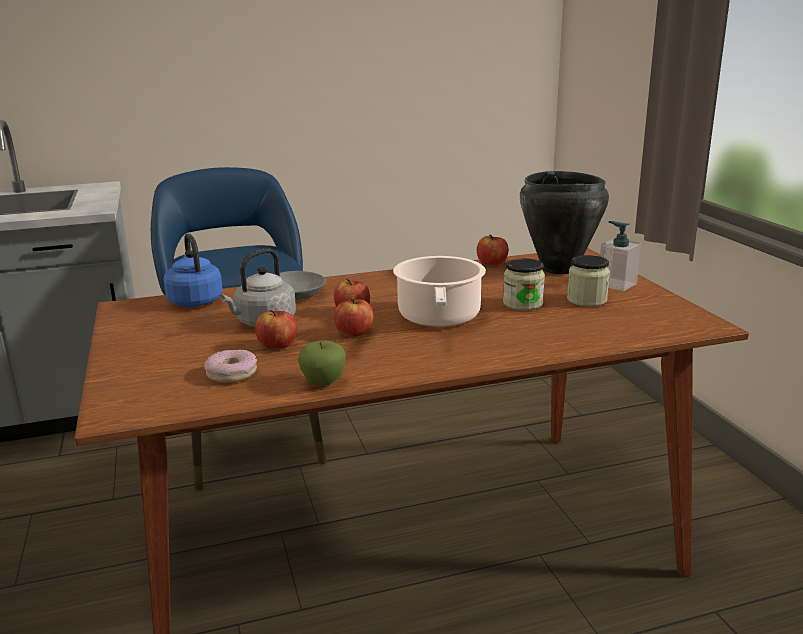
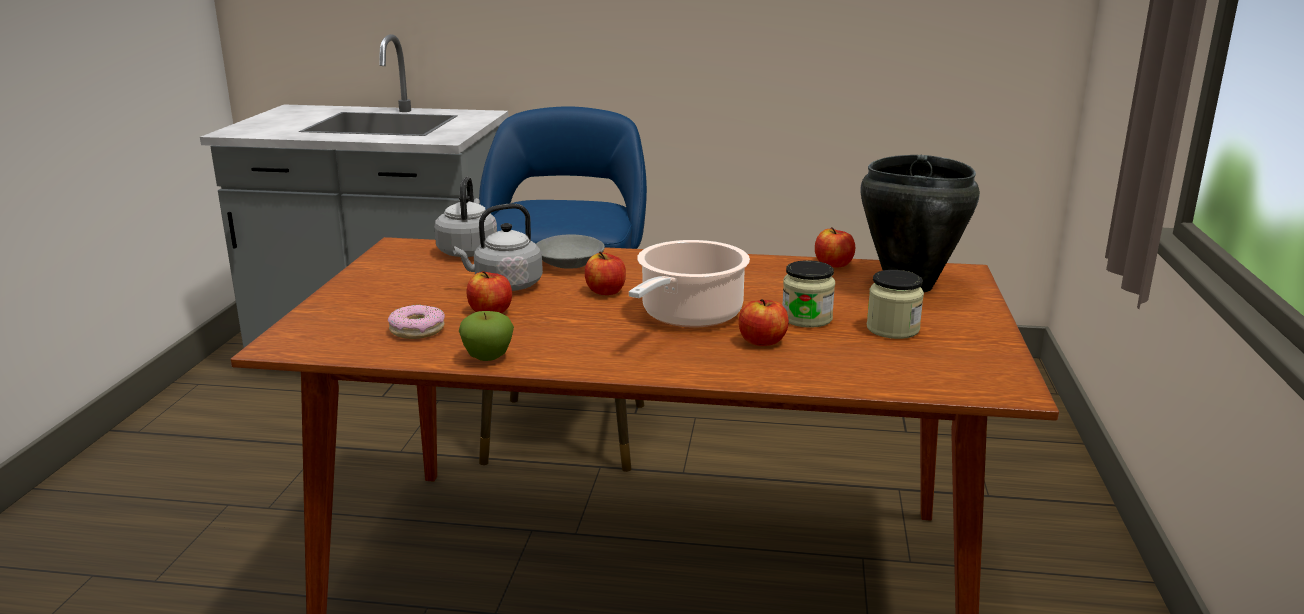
camera: 25 degrees right, 0 degrees up
(194, 300) = (468, 251): blue kettle -> grey kettle
(354, 333) = (579, 314): apple -> apple (762, 341)
(616, 284) = (959, 318): soap dispenser -> none

